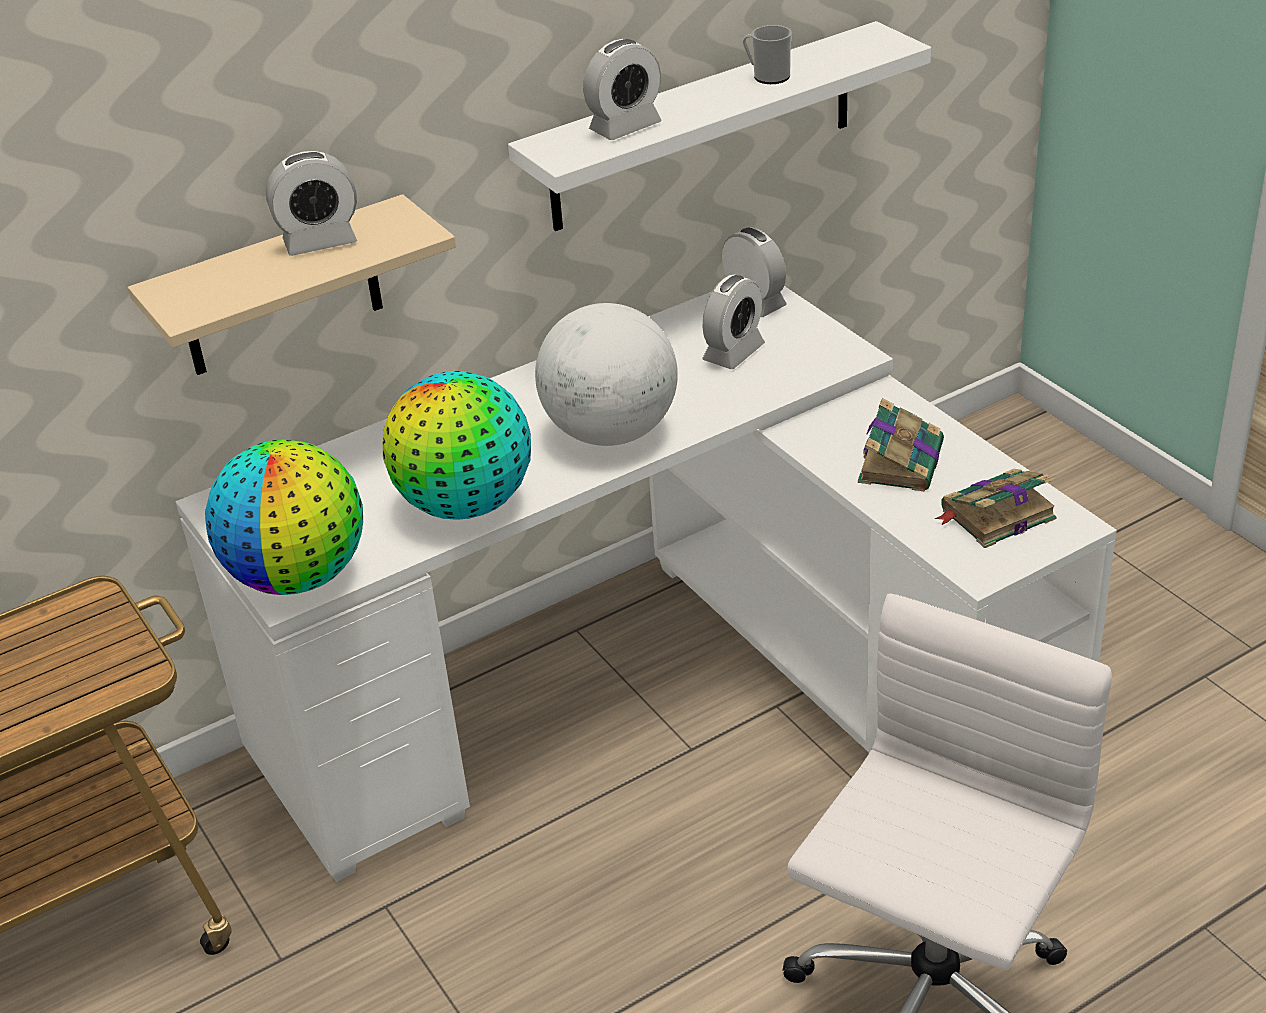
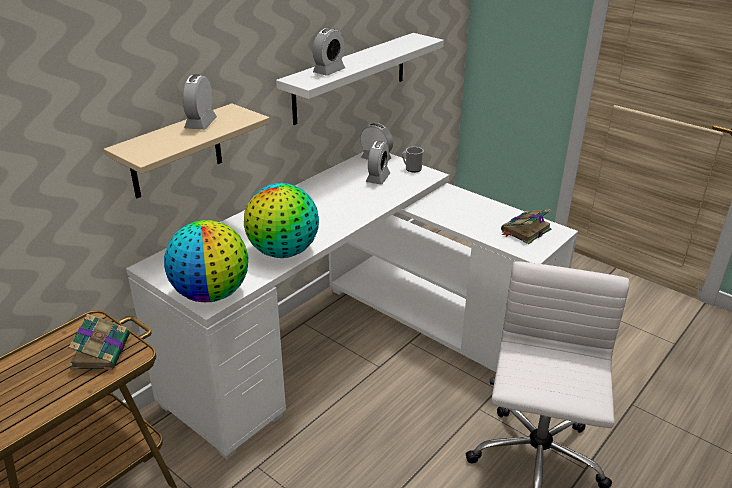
camera: 20 degrees left, 5 degrees down
(320, 242) = (201, 123): alarm clock -> alarm clock turned 135 degrees clockwise
(611, 432) = (339, 214): globe -> none
(767, 76) = (381, 51): mug -> mug (411, 169)
(901, 461) = (472, 214): book -> book (101, 351)

